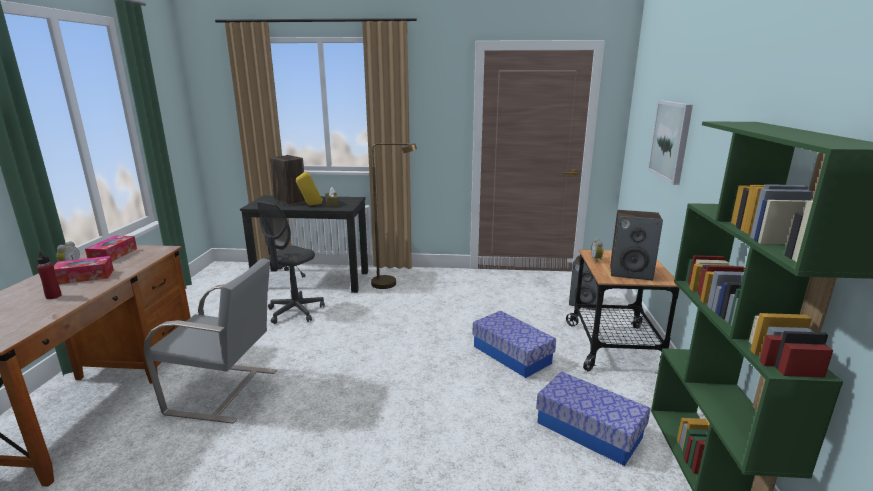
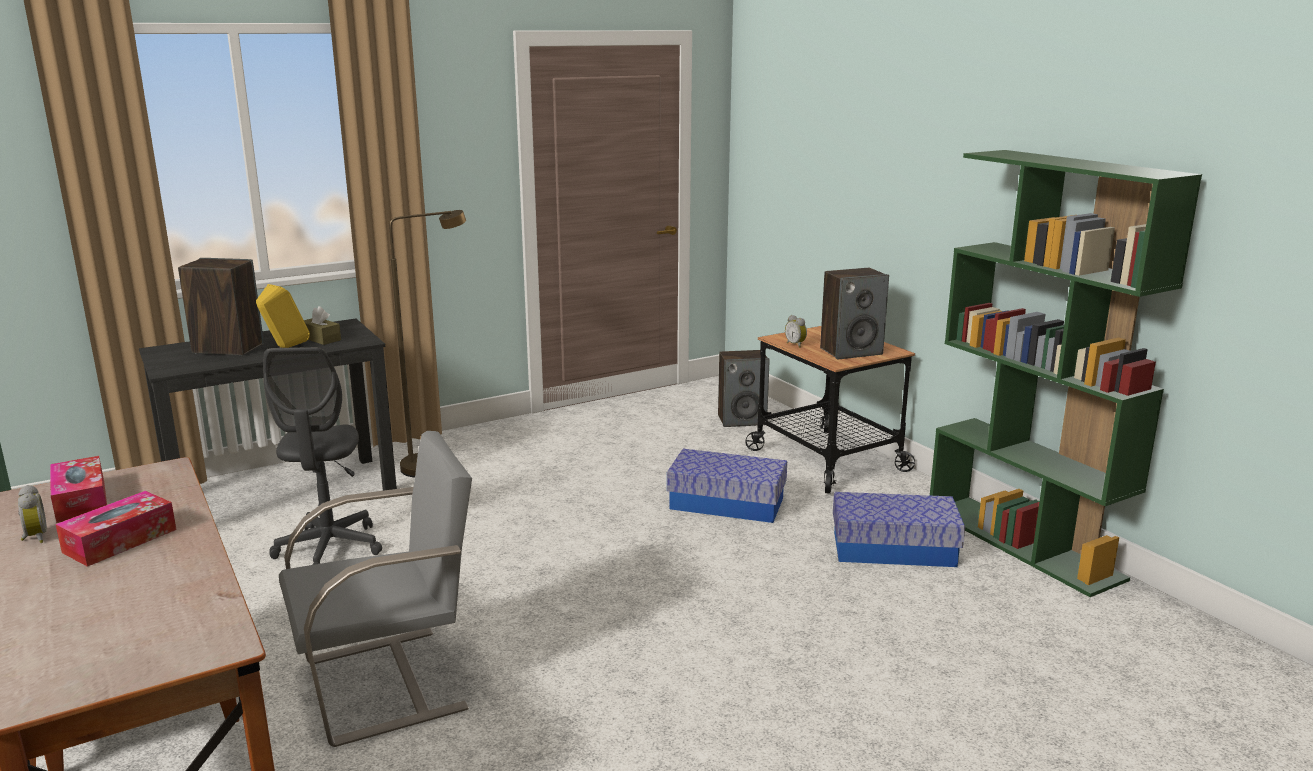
camera: 35 degrees left, 0 degrees up
(53, 296) = (141, 577): red bottle -> none
(671, 140) = (842, 173): picture -> none

